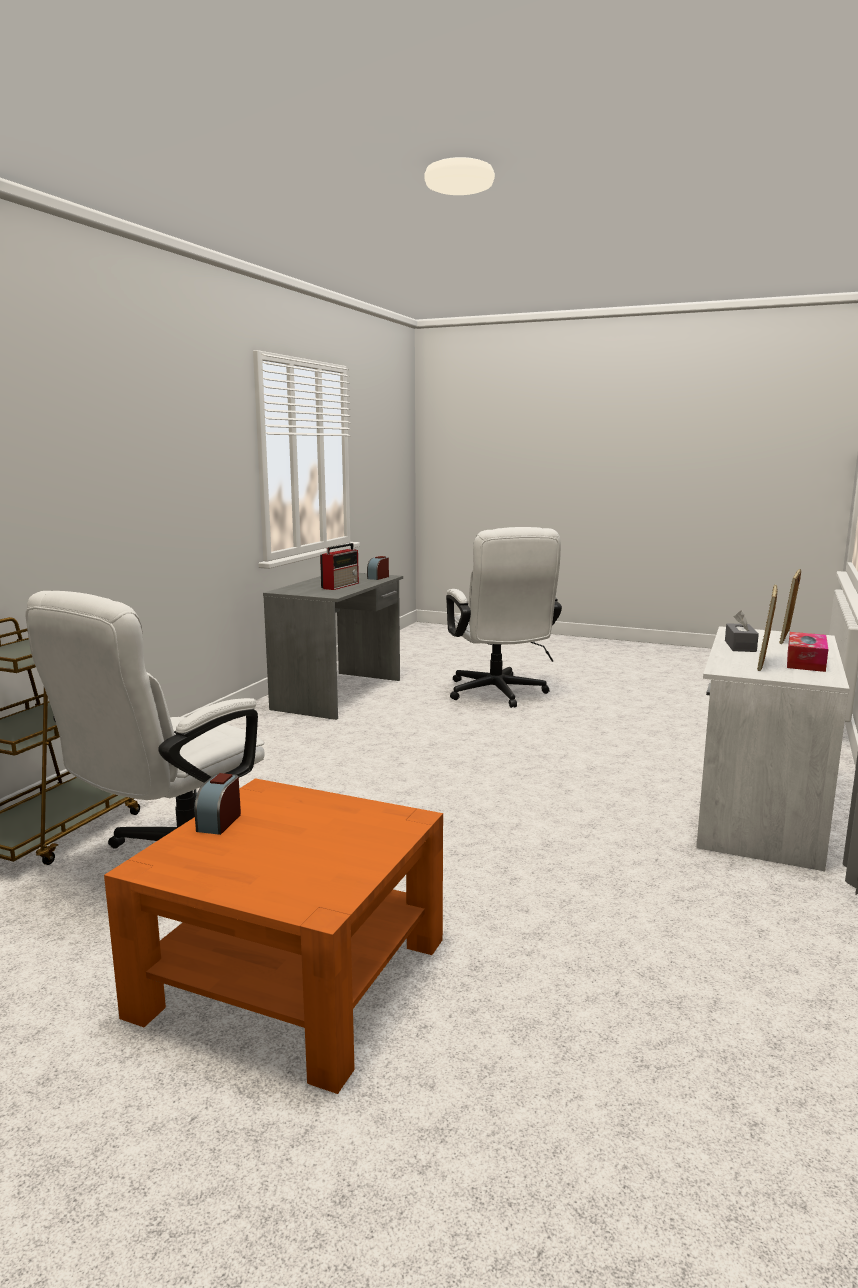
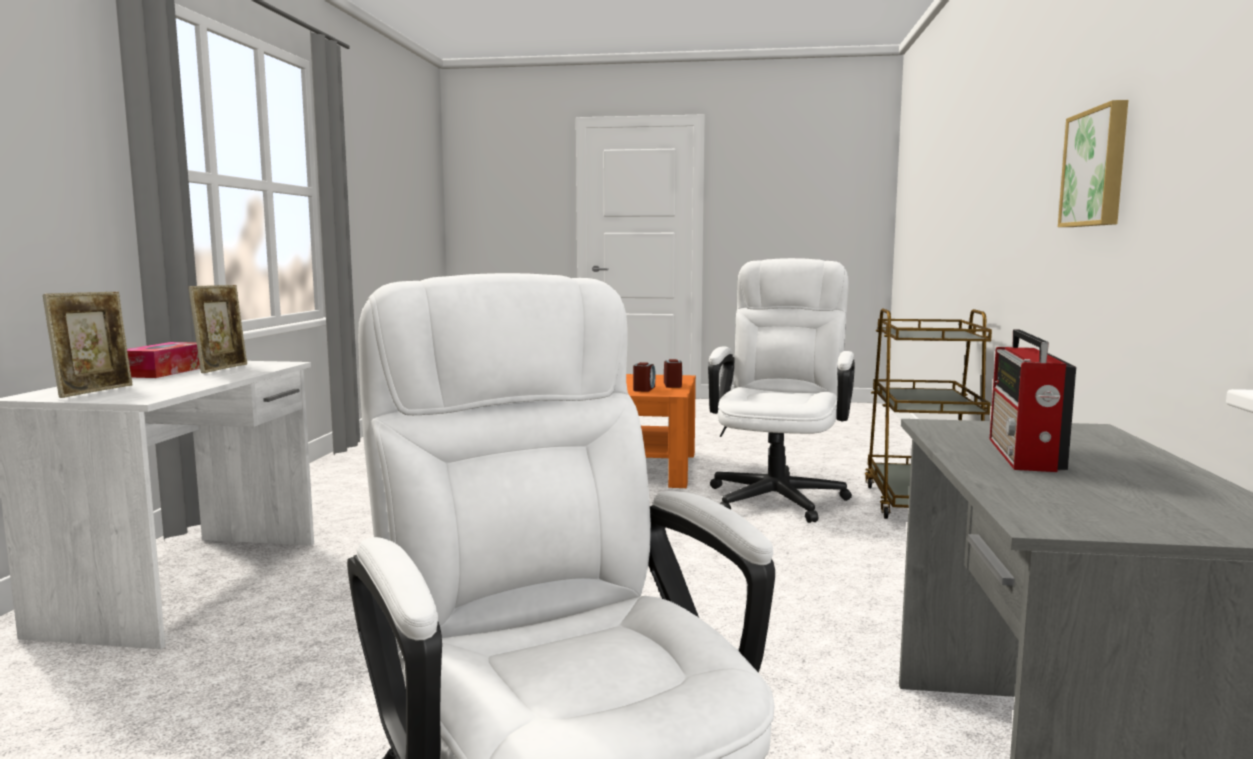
camera: 165 degrees right, 5 degrees down
(149, 480) = (1097, 168): none -> picture
(378, 577) = (1049, 507): alarm clock -> alarm clock (644, 389)
(740, 646) = (200, 381): grey tissue box -> none

